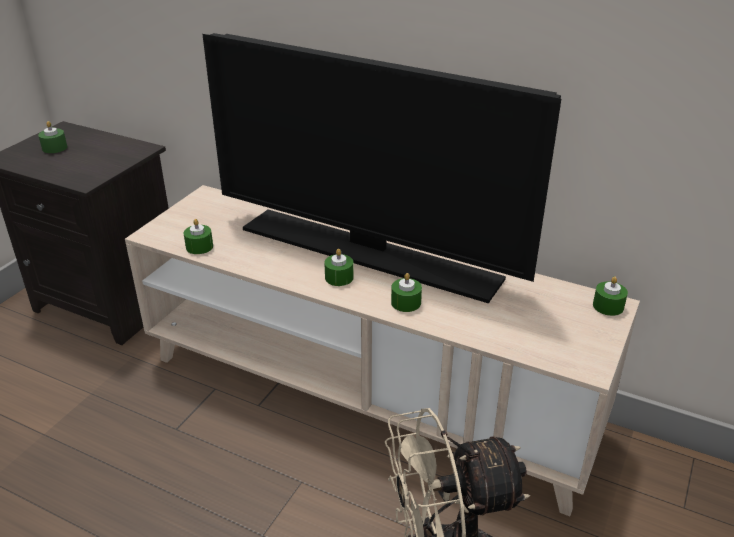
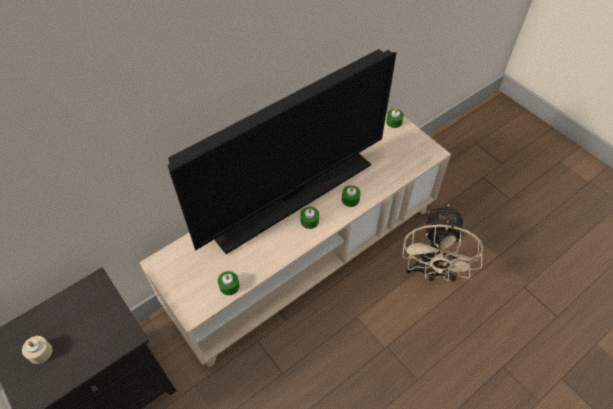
camera: 65 degrees left, 20 degrees up
(54, 148) = (40, 352): green candle -> beige candle

